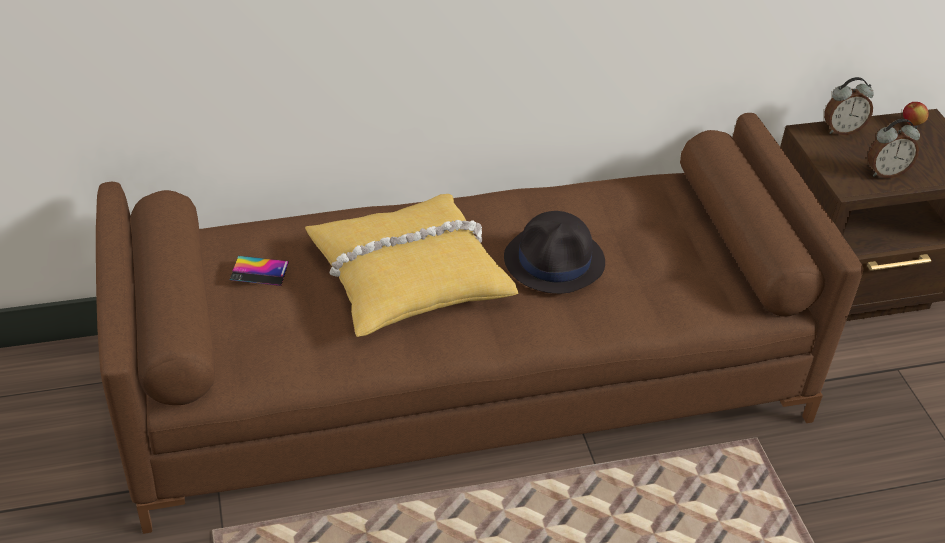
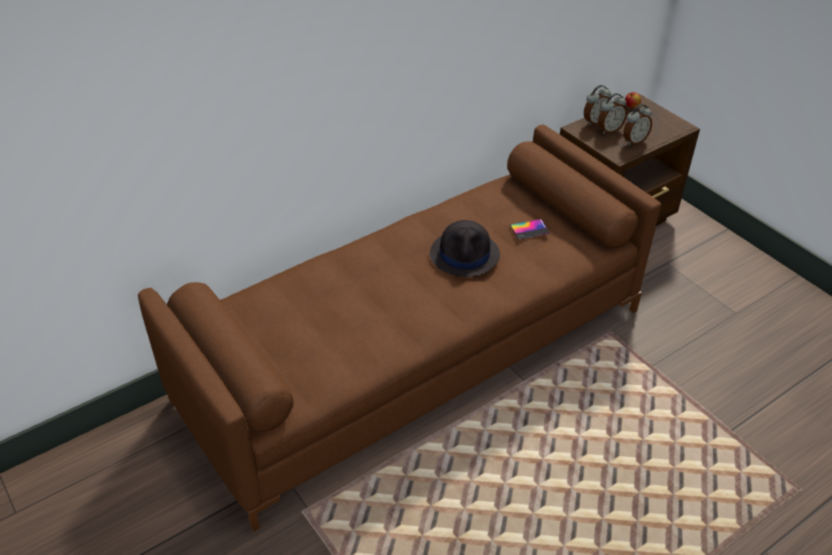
camera: 20 degrees left, 0 degrees up
(259, 271) = (274, 320): phone -> phone (529, 229)
(408, 276) = (376, 293): yellow pillow -> none
(856, 147) = (609, 130): none -> alarm clock

